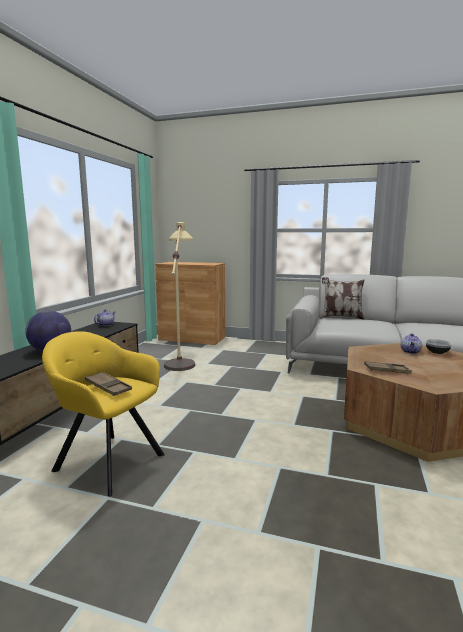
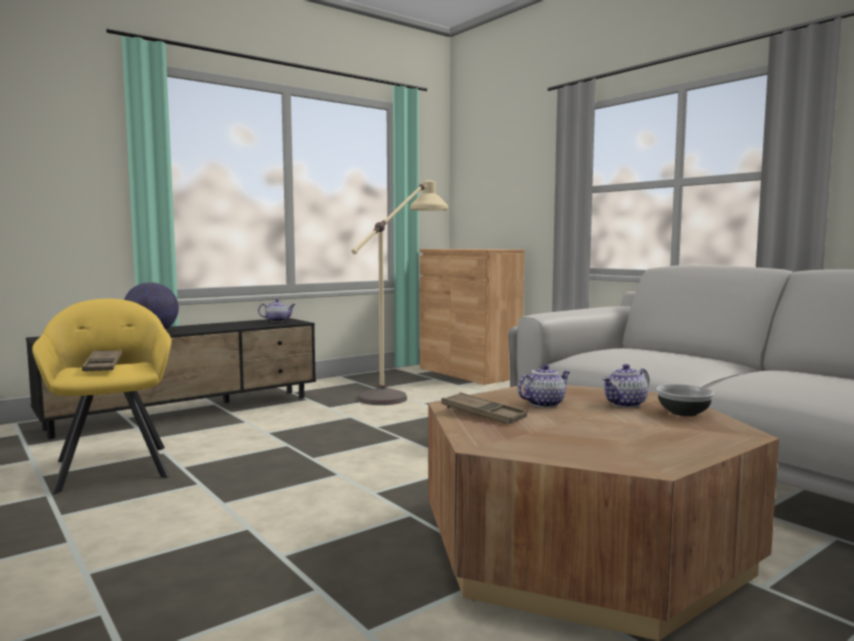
camera: 35 degrees right, 5 degrees down
(341, 317) = (655, 348): pillow -> none
(387, 358) = (544, 404): none -> teapot

